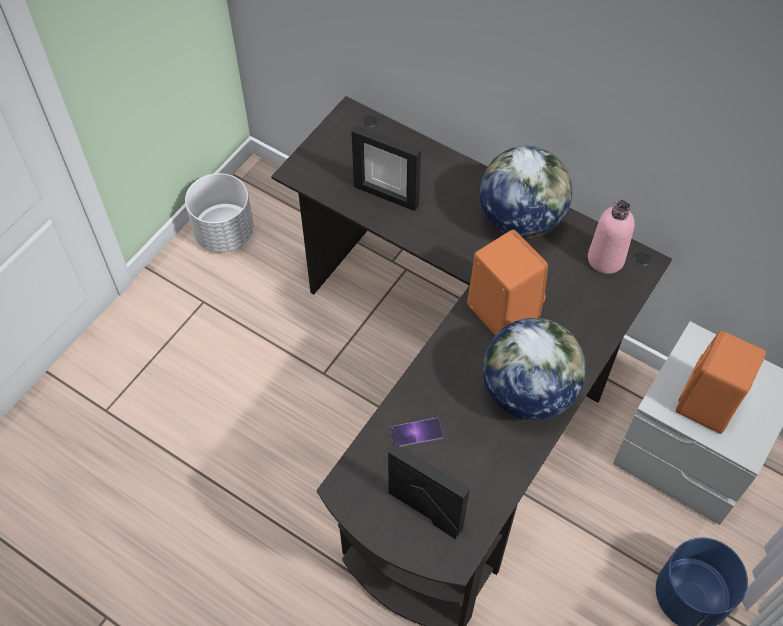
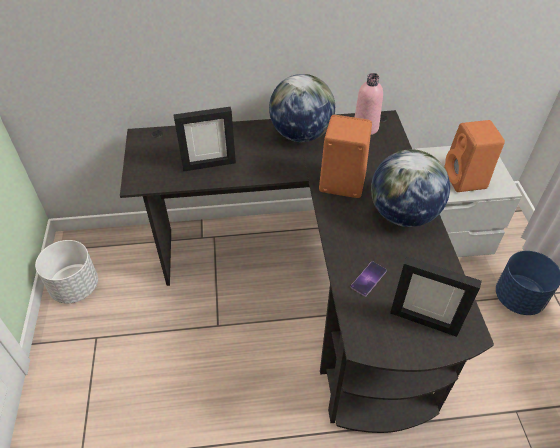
camera: 40 degrees left, 10 degrees down
(424, 511) = (424, 320): picture frame -> picture frame turned 150 degrees counterclockwise

